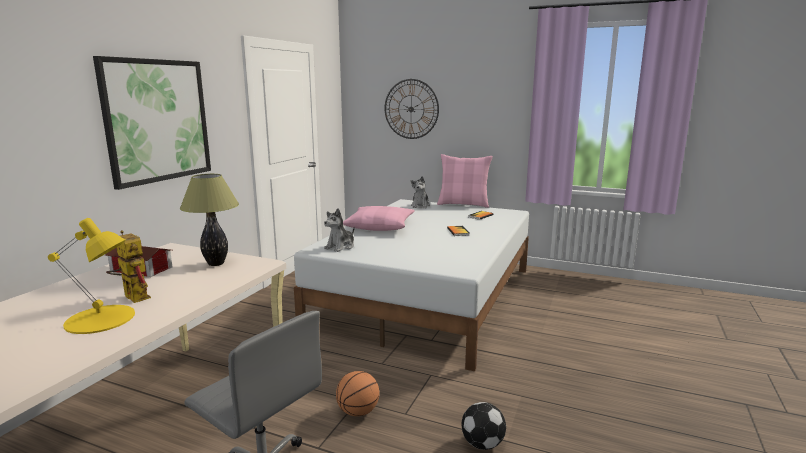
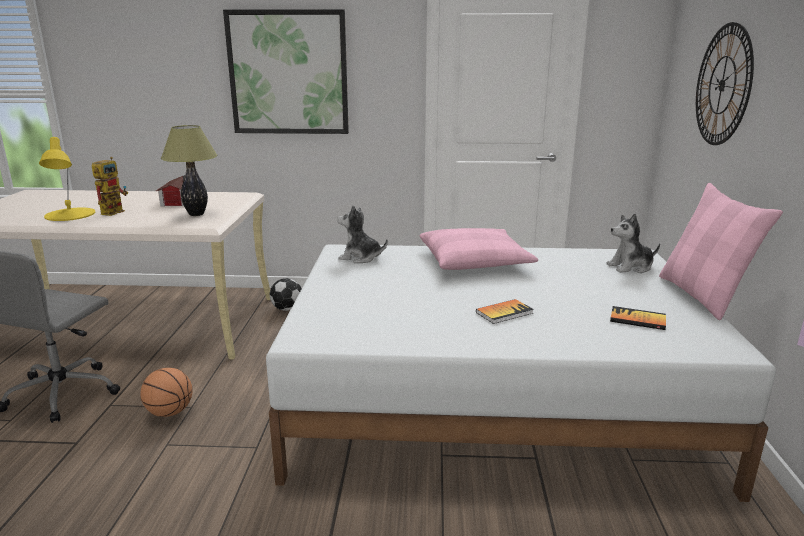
camera: 70 degrees right, 5 degrees up
(482, 444) = (100, 517): football -> football (286, 309)

